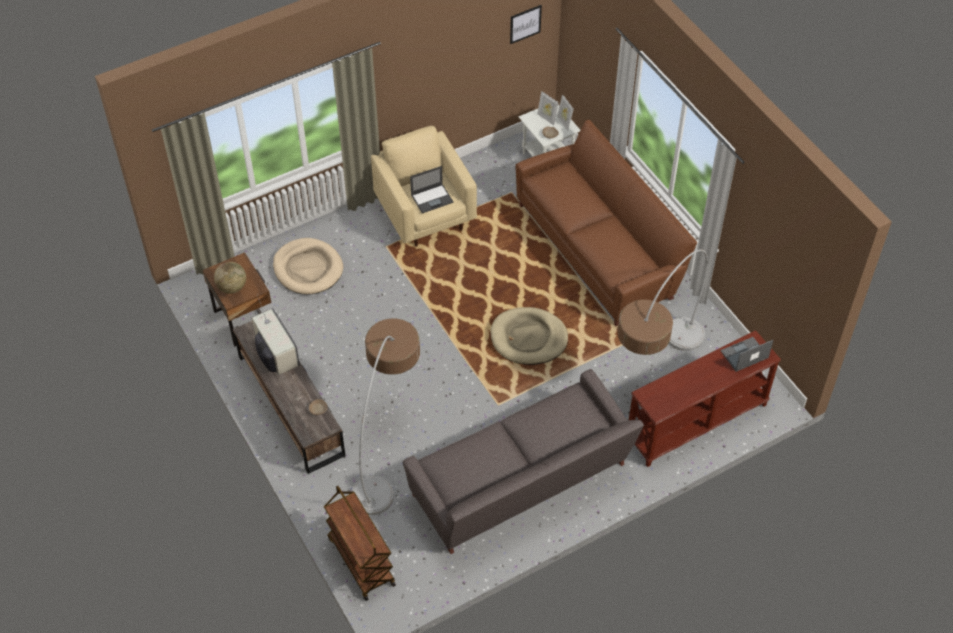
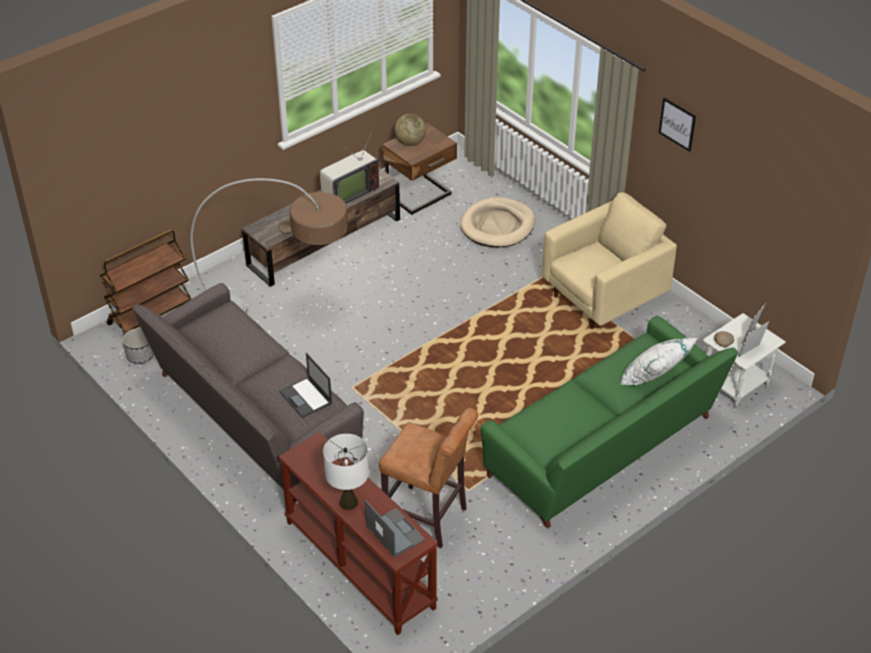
camera: 80 degrees right, 10 degrees down
(419, 572) = (140, 355): none -> planter
(432, 198) = (588, 266): laptop -> laptop (306, 398)
(525, 24) = (801, 219): picture -> picture (677, 124)
(528, 338) = (449, 402): beige dog bed -> none
(582, 183) = (654, 379): none -> white pillow
(599, 249) = (604, 449): brown sofa -> green sofa
(655, 370) = (429, 519): floor lamp -> brown stool
(710, 380) = (348, 502): none -> white table lamp

